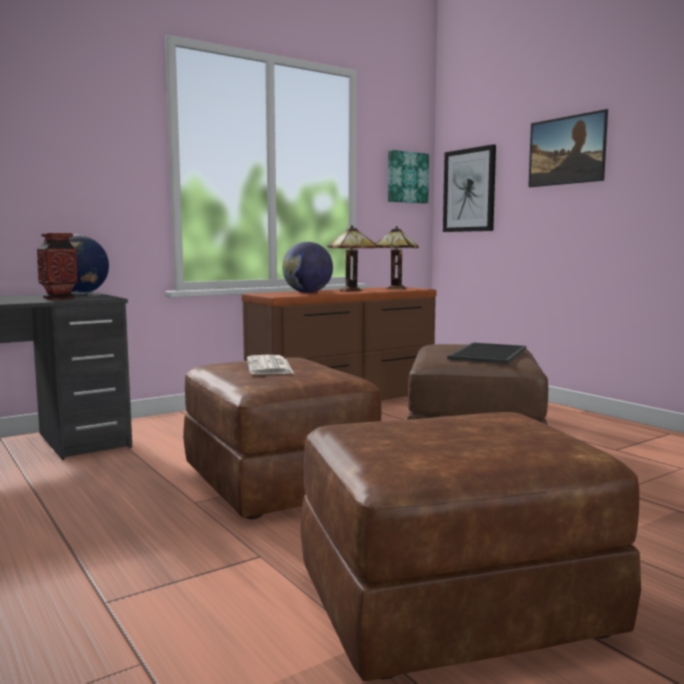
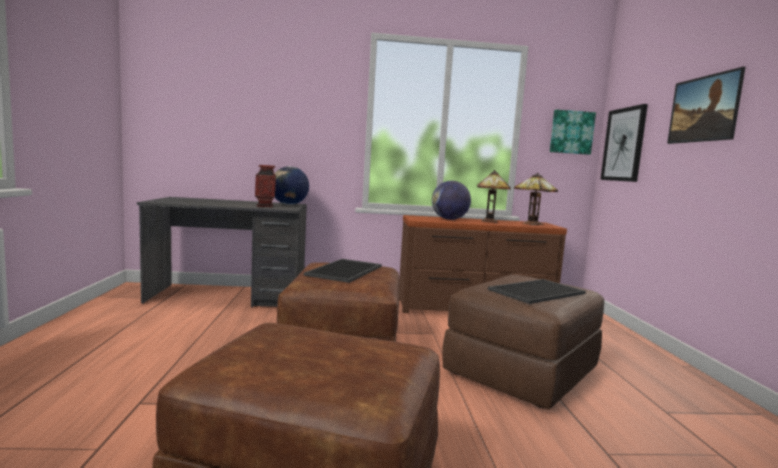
camera: 30 degrees right, 0 degrees up
(270, 367) = (345, 271): newspaper -> tray

